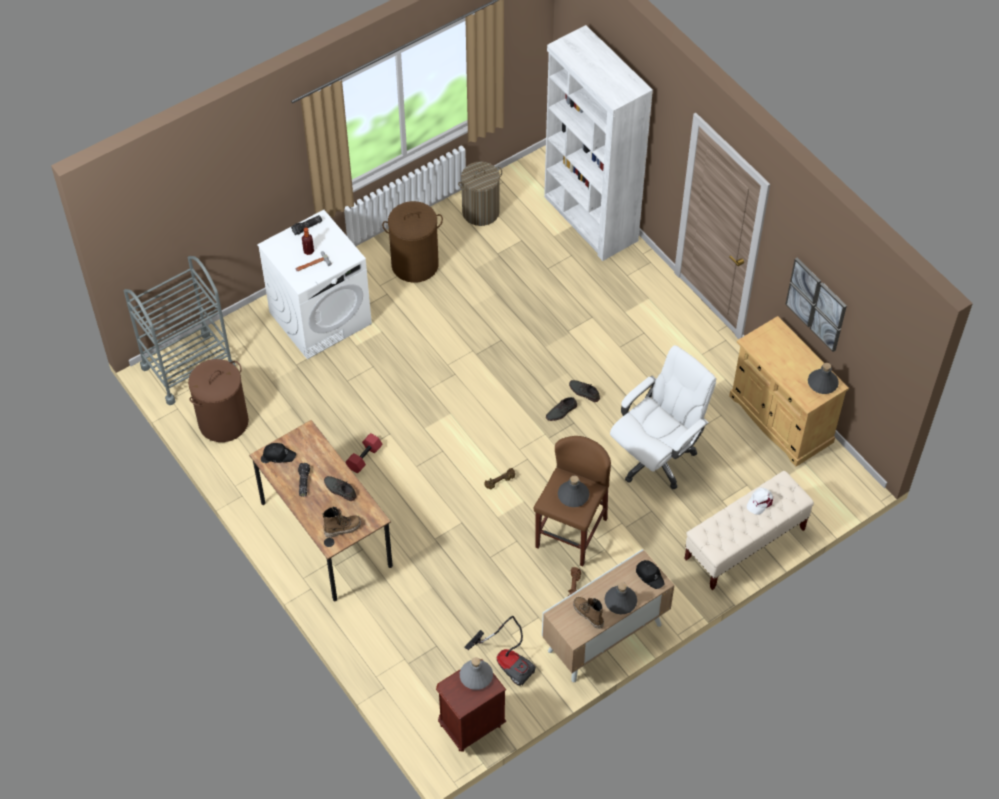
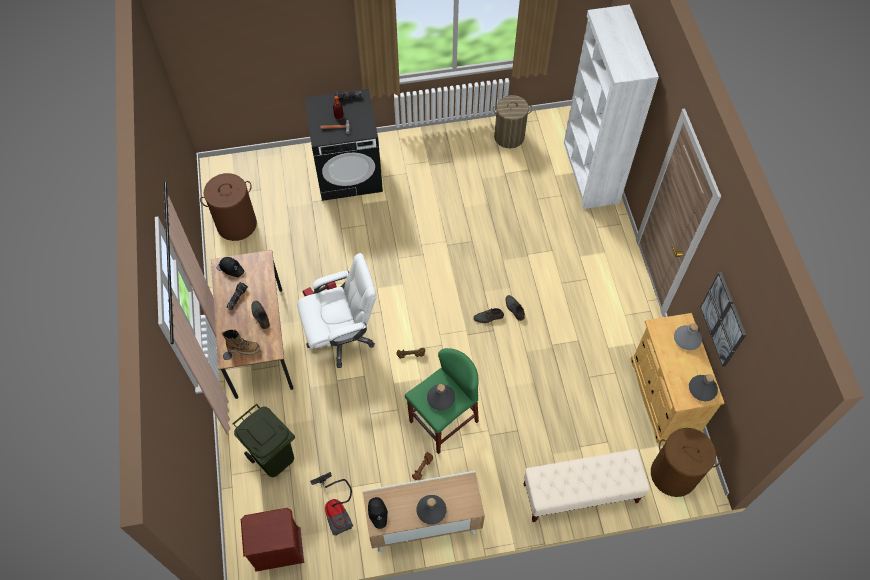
camera: 25 degrees right, 5 degrees up
(188, 367) = (236, 174): grey cart -> none
(320, 317) = (349, 173): white washing machine -> black washing machine
(411, 641) = (273, 458): none -> green trash can
(415, 264) = (439, 158): brown laundry basket -> brown laundry basket (673, 474)
(476, 676) = (277, 523): grey bottle -> grey bottle (687, 338)
(571, 533) = (443, 421): brown stool -> green stool
(588, 615) = (398, 510): boot -> none
(650, 575) = (468, 498): black cap -> black cap (378, 512)
(656, 457) = (544, 386): white office chair -> white office chair (342, 336)
(760, 502) = (601, 468): white cap -> none

